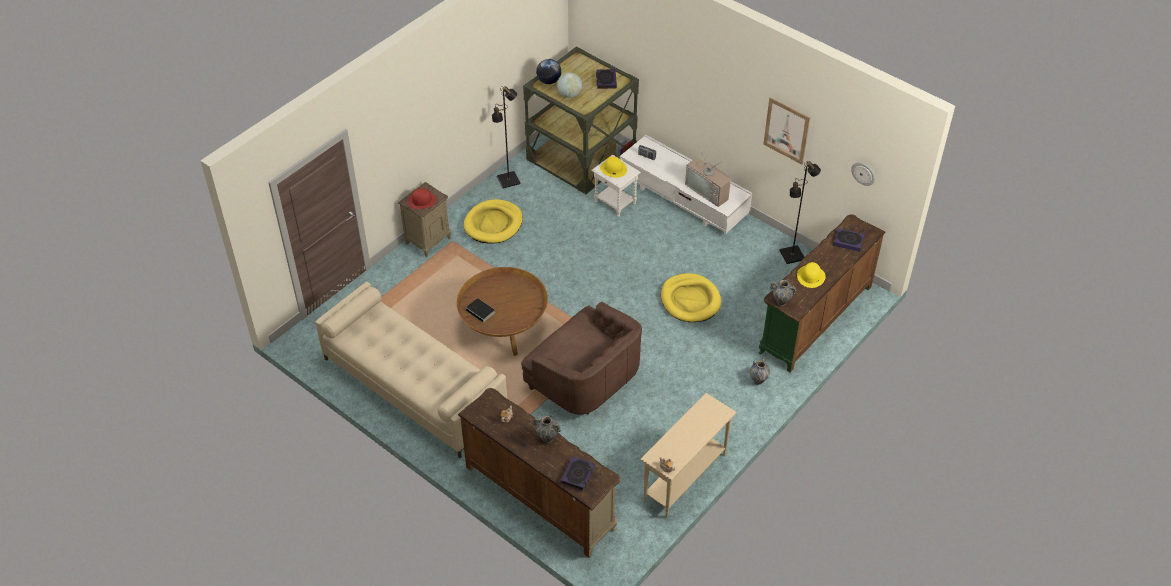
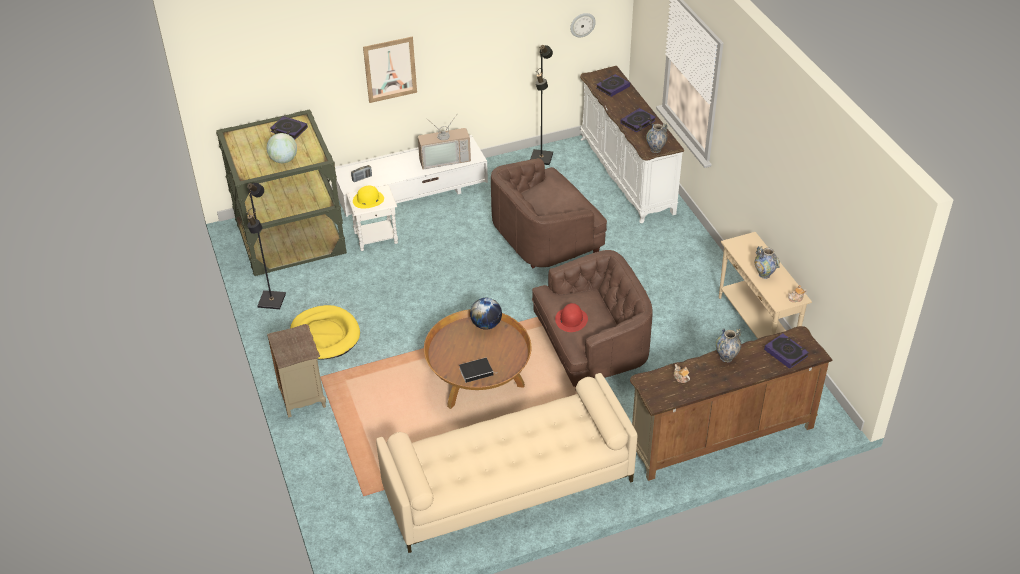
camera: 60 degrees left, 5 degrees down
(422, 200) = (294, 346): red hat -> red hat (571, 319)
(549, 81) = (248, 166): globe -> globe (486, 324)
(690, 300) = (545, 239): yellow dog bed -> brown armchair
(758, 381) = (672, 236): vase -> vase (764, 275)
(786, 130) = (495, 40): picture -> picture (390, 69)
(811, 276) = (638, 122): yellow hat -> book
(814, 318) = (625, 175): green cabinet -> white cabinet

